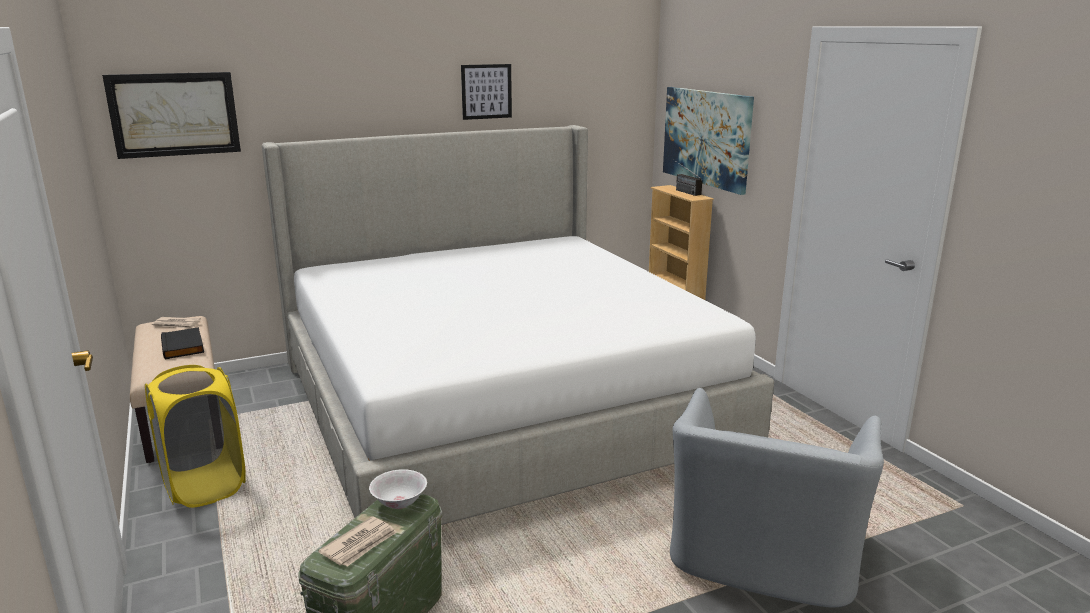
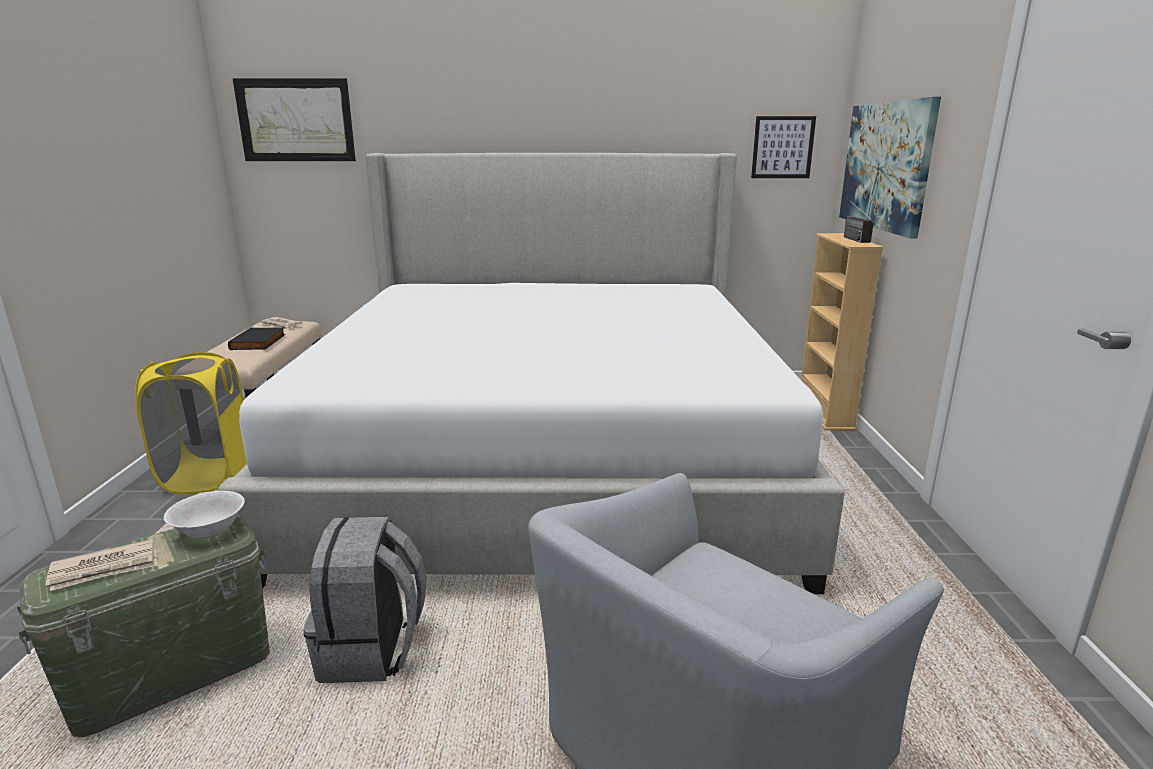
camera: 25 degrees right, 0 degrees up
(486, 91) = (619, 108): picture -> picture (782, 147)
(513, 566) = (372, 650): none -> grey backpack

